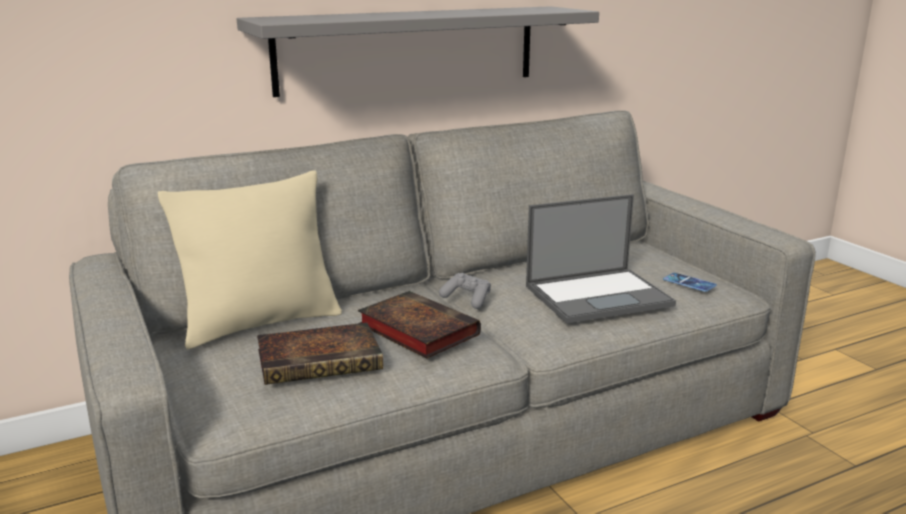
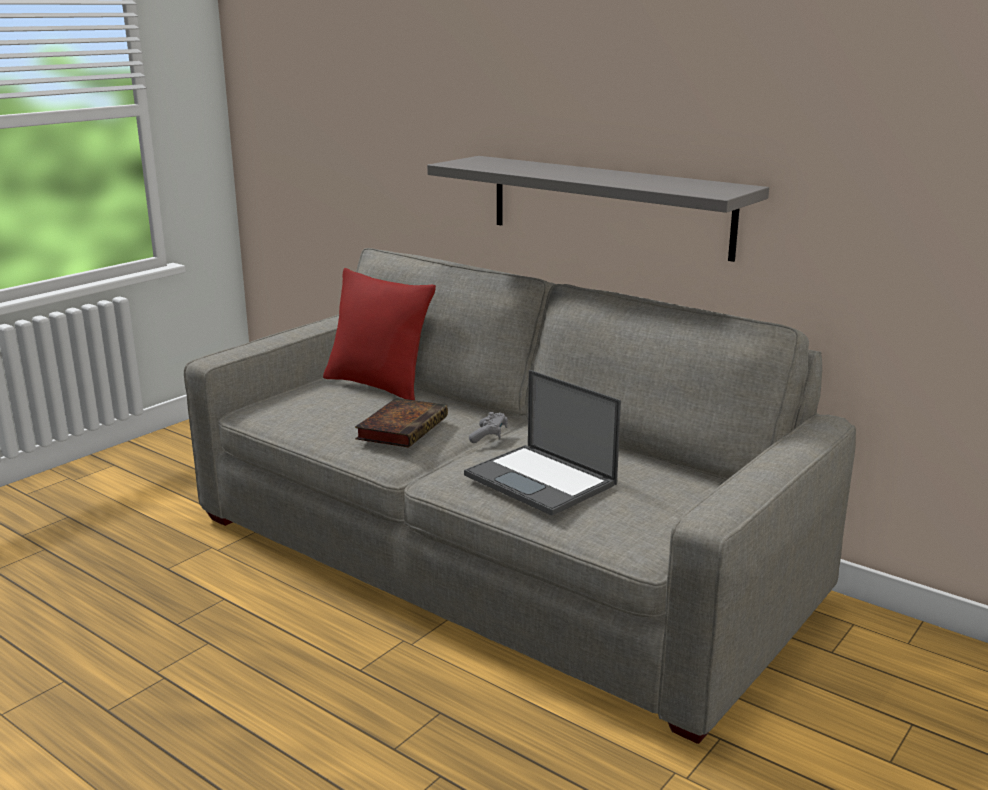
camera: 65 degrees right, 0 degrees up
(261, 323) = (378, 385): beige pillow -> red pillow
(322, 360) = (332, 412): book -> none
(689, 282) = (632, 519): phone -> none

